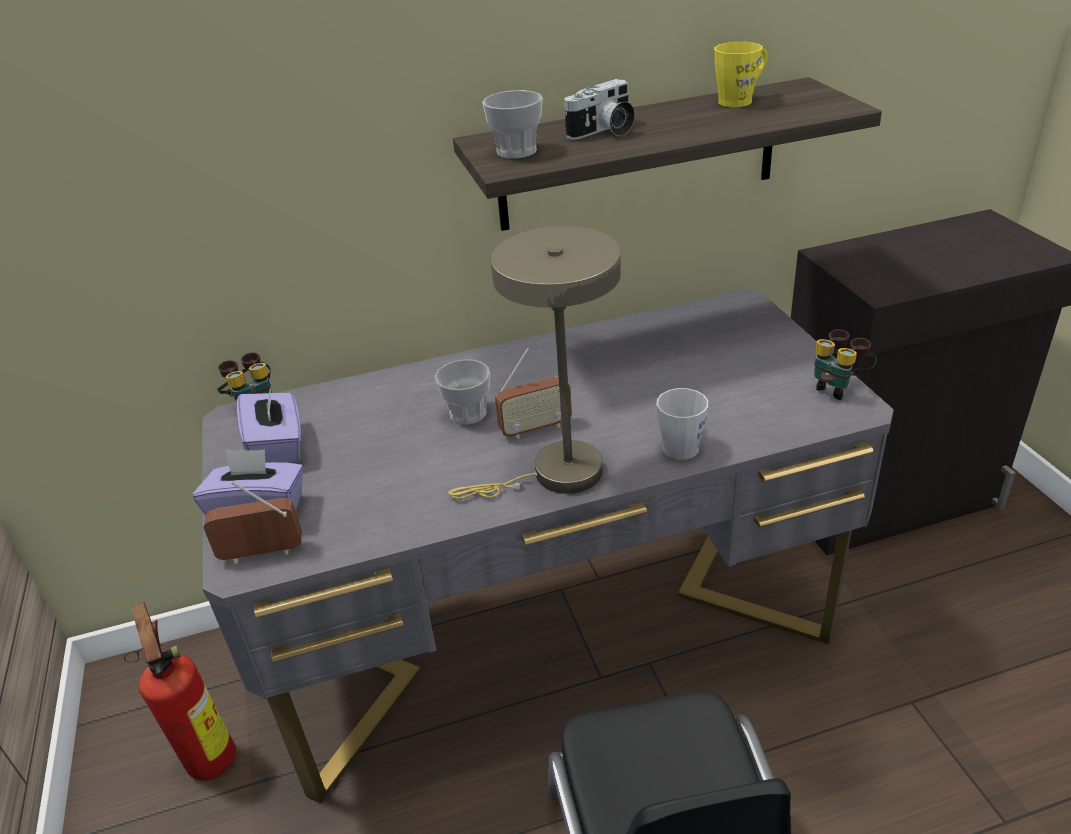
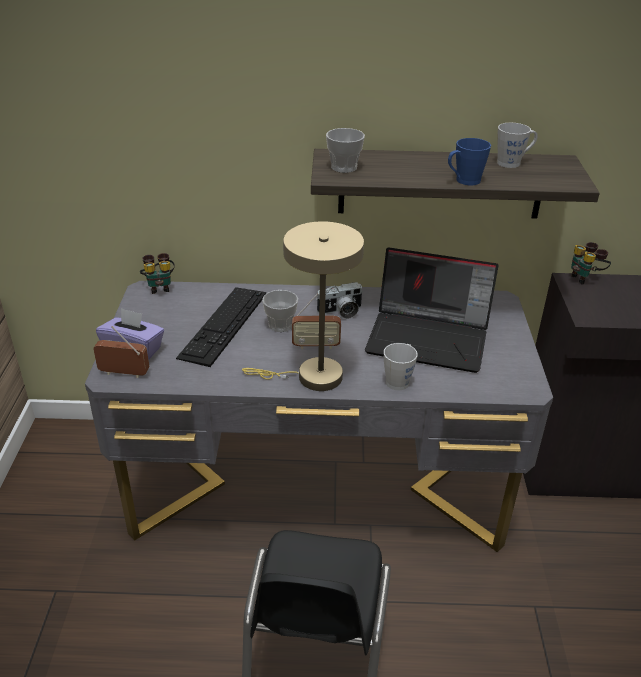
camera: 15 degrees right, 0 degrees up
(211, 754) = (84, 492): fire extinguisher -> none
(278, 448) = (161, 315): purple tissue box -> none
(382, 435) = (224, 324): none -> keyboard
(604, 132) = (407, 166): camera -> camera (341, 312)
(685, 375) = (430, 338): none -> laptop
(697, 133) = (464, 181): none -> blue mug
(740, 100) = (513, 162): yellow mug -> grey mug
(838, 387) = (525, 373): binoculars -> binoculars (585, 278)

